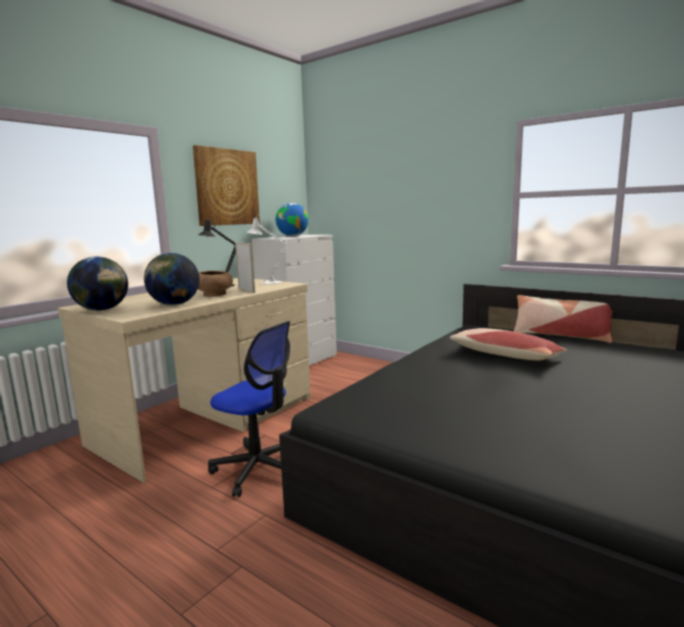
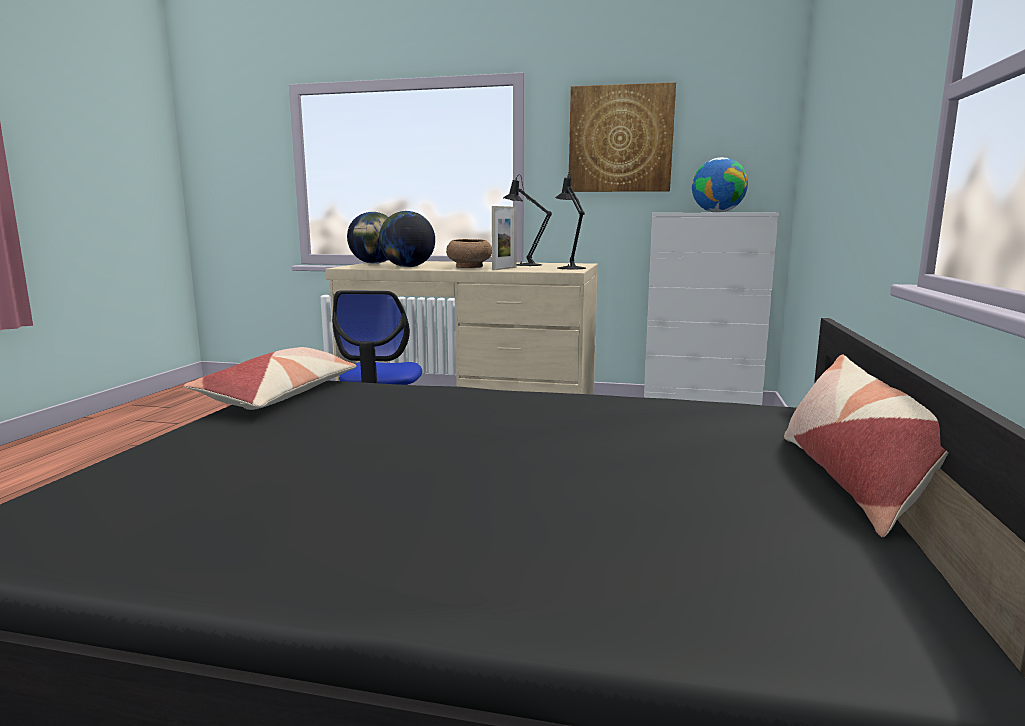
camera: 65 degrees right, 0 degrees up
(267, 282) = (570, 268): white table lamp -> black table lamp
(504, 355) = (591, 436): pillow -> pillow (281, 395)

